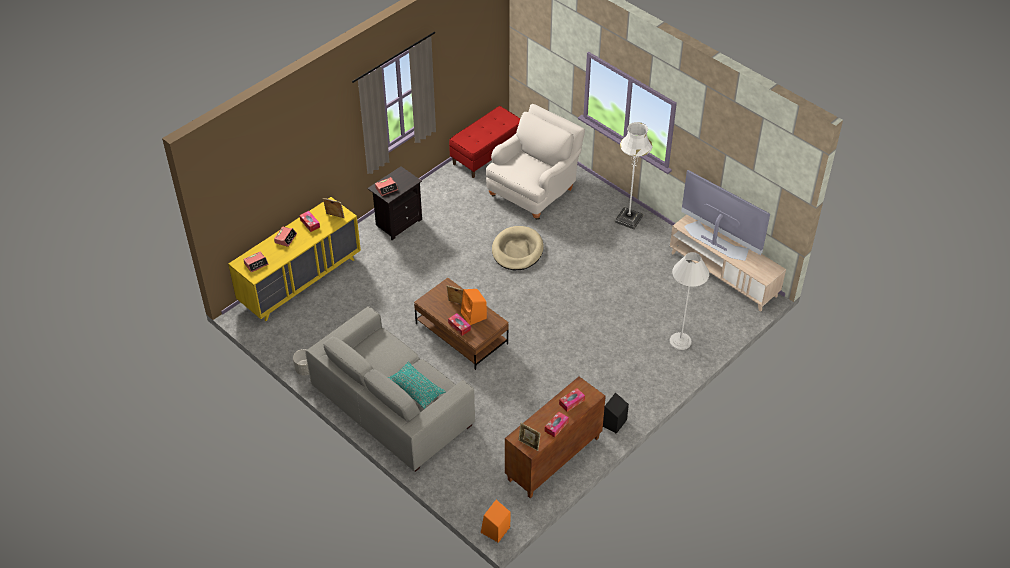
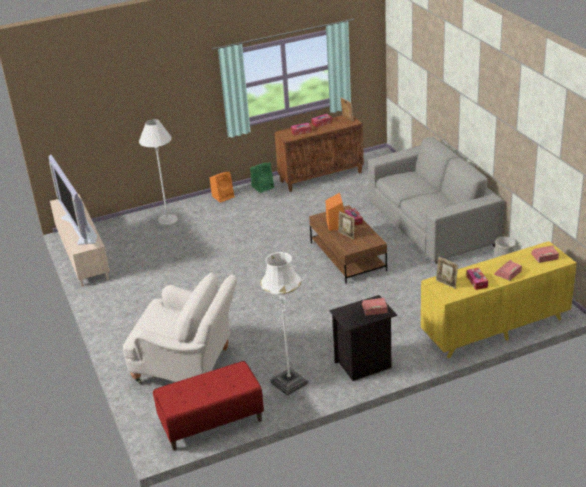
camera: 155 degrees left, 15 degrees down
(416, 389) = (412, 182): turquoise pillow -> none
(495, 530) = (384, 154): orange speaker -> orange speaker (223, 196)
(517, 250) = (251, 310): beige dog bed -> none
(534, 190) = (188, 366): white armchair -> white armchair turned 135 degrees counterclockwise
(613, 423) = (263, 187): black speaker -> green speaker
(628, 219) = (117, 315): white floor lamp -> white floor lamp (289, 383)

